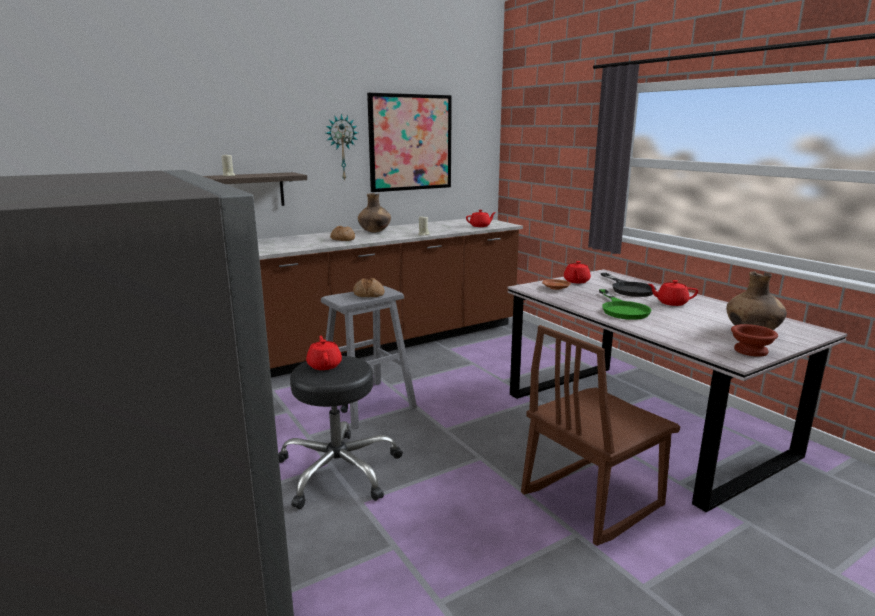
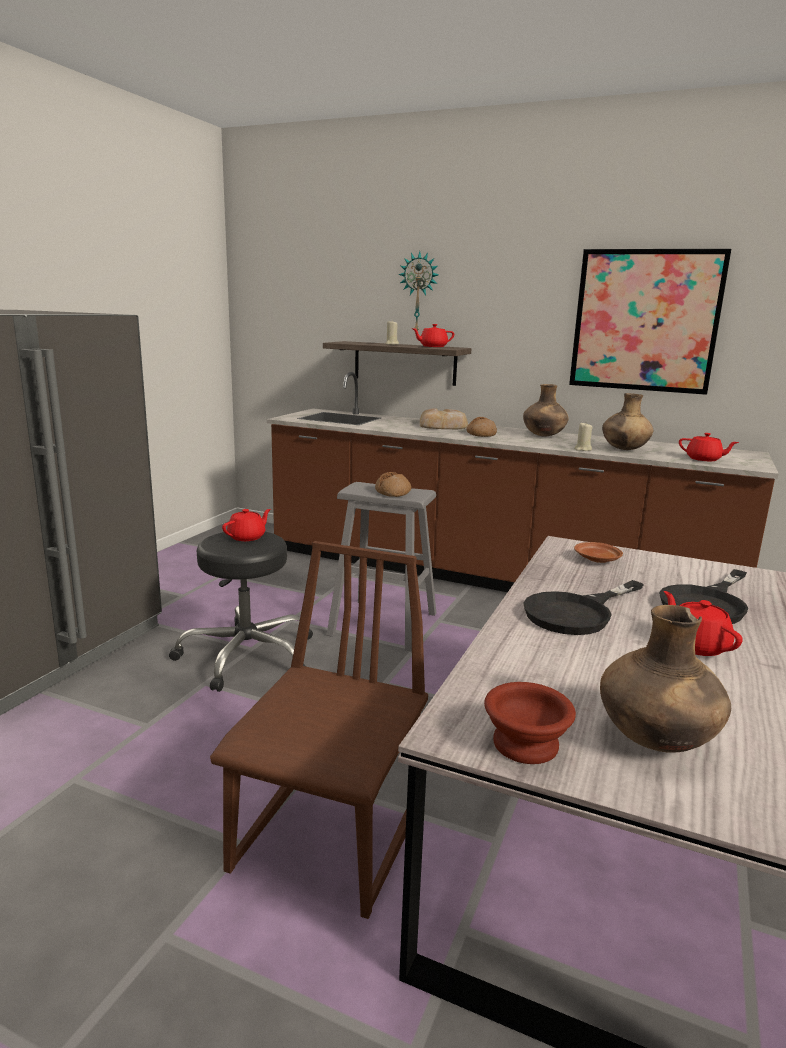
camera: 55 degrees right, 0 degrees up
(297, 240) = (443, 426): none -> bread
(341, 147) = (537, 322): wall clock -> wall clock (419, 293)
(436, 229) = (624, 449): none -> brown vase
(576, 281) = (663, 565): red teapot -> red teapot (432, 346)
(590, 499) = (331, 837): brown chair -> brown chair turned 90 degrees clockwise
(622, 309) = (577, 613): green frying pan -> black frying pan

